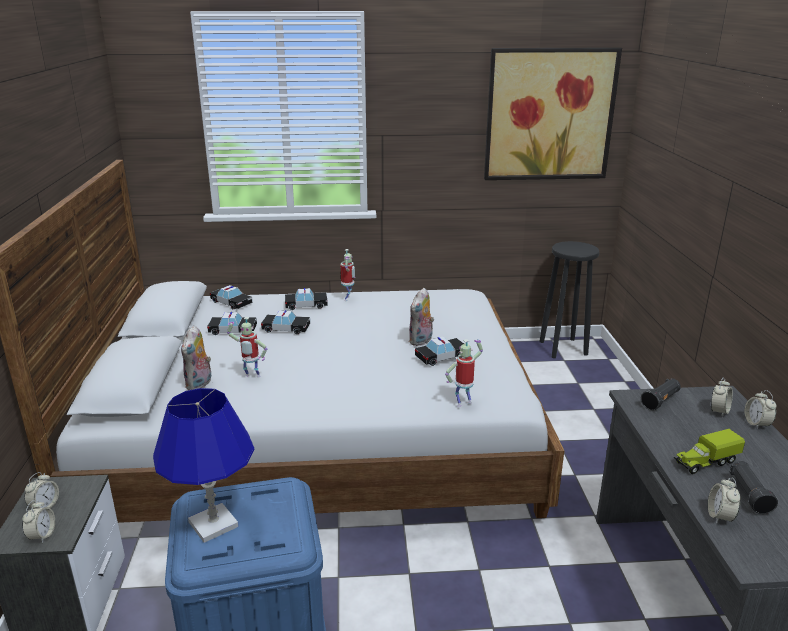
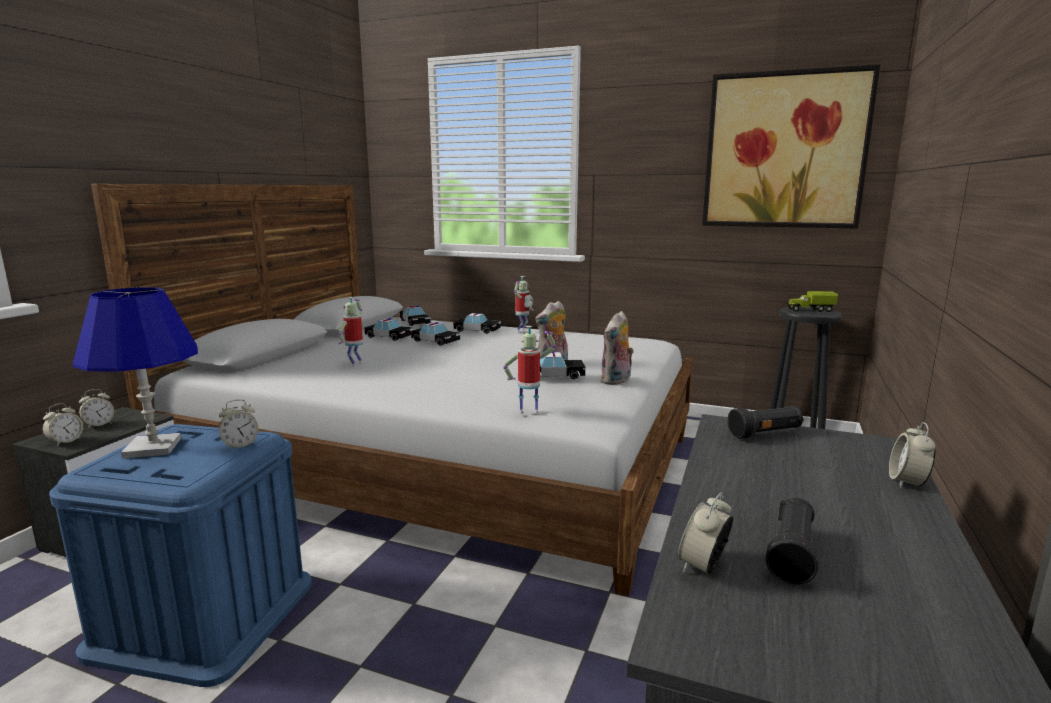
camera: 25 degrees right, 10 degrees down
(200, 384) = (306, 362): plush toy -> plush toy (616, 381)
(251, 377) = (355, 364): toy robot -> toy robot turned 75 degrees clockwise
(705, 462) = (758, 503): toy truck -> toy truck (809, 310)
(719, 411) = (851, 458): alarm clock -> alarm clock (240, 445)

